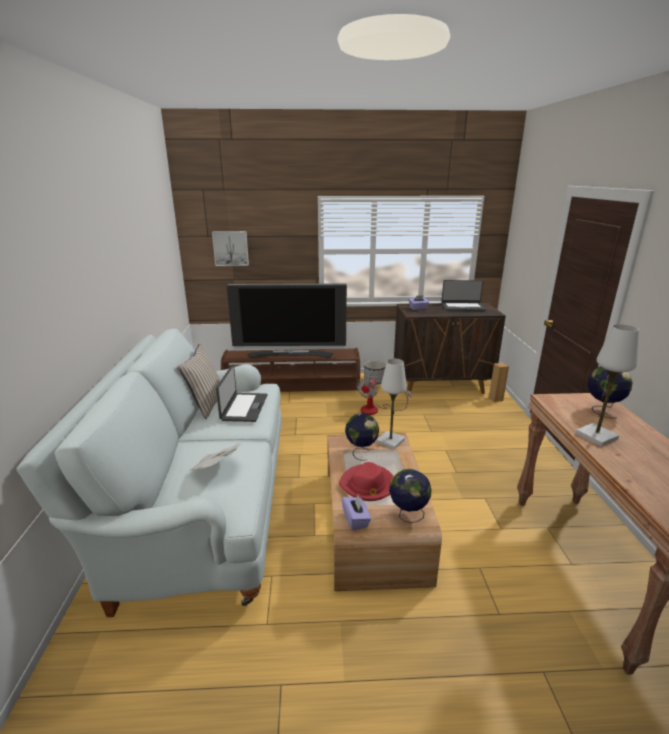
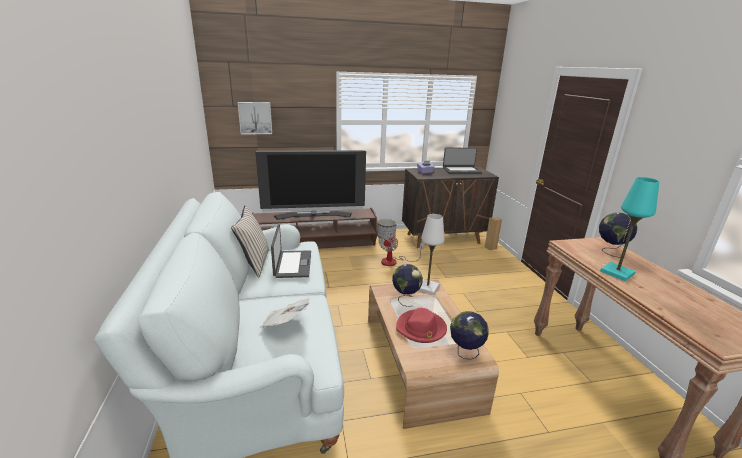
camera: 10 degrees left, 0 degrees up
(355, 520) = (421, 361): purple tissue box -> none
(596, 436) = (616, 273): white table lamp -> turquoise table lamp

